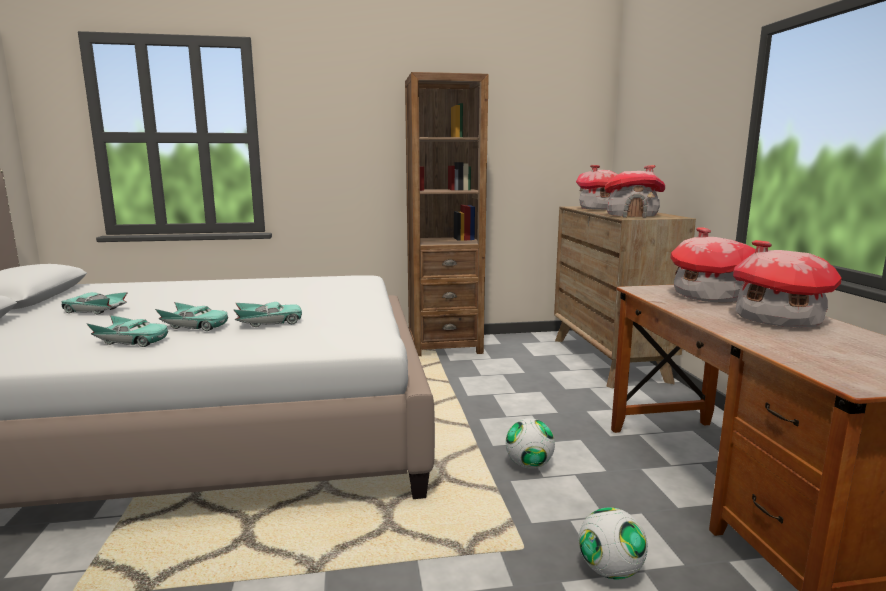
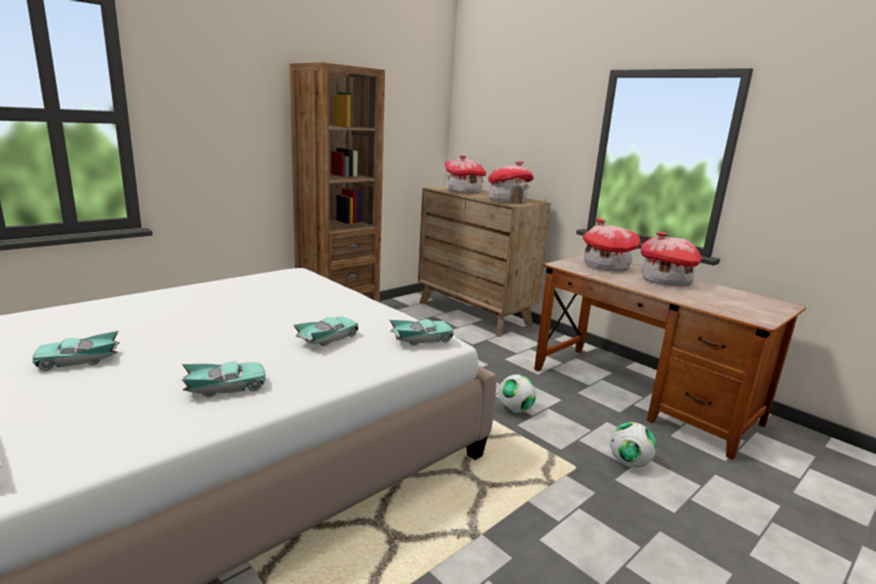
camera: 35 degrees left, 5 degrees up
(195, 326) = (258, 356): turquoise toy car -> turquoise toy car (422, 339)

